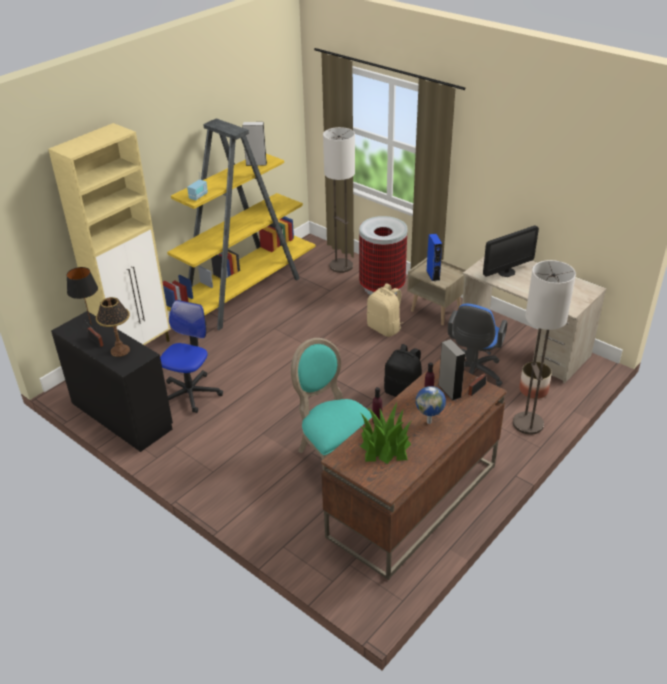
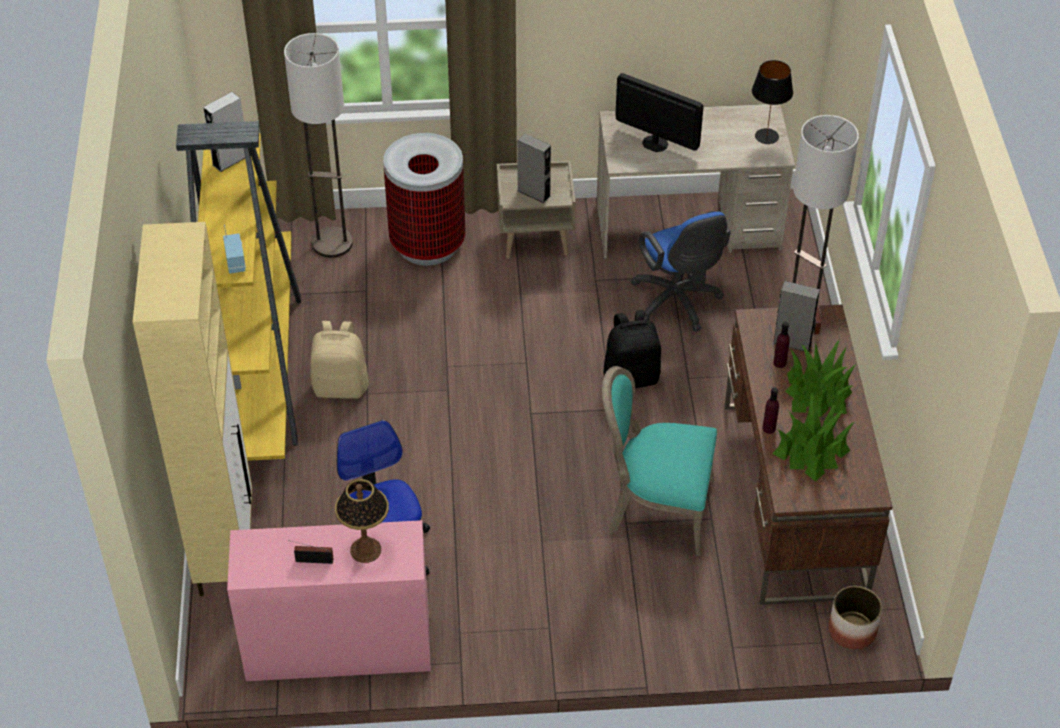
camera: 45 degrees left, 10 degrees up
(91, 325) = (270, 544): black table lamp -> black table lamp (767, 136)
(121, 415) = (338, 647): black desk -> pink desk
(385, 328) = (506, 303): beige backpack -> beige backpack (341, 386)
(429, 422) = (818, 392): globe -> potted plant
(433, 275) = (534, 193): blue speaker -> grey speaker
(506, 272) = (655, 143): monitor -> monitor turned 75 degrees counterclockwise
(533, 390) = (760, 280): planter -> planter (852, 631)

